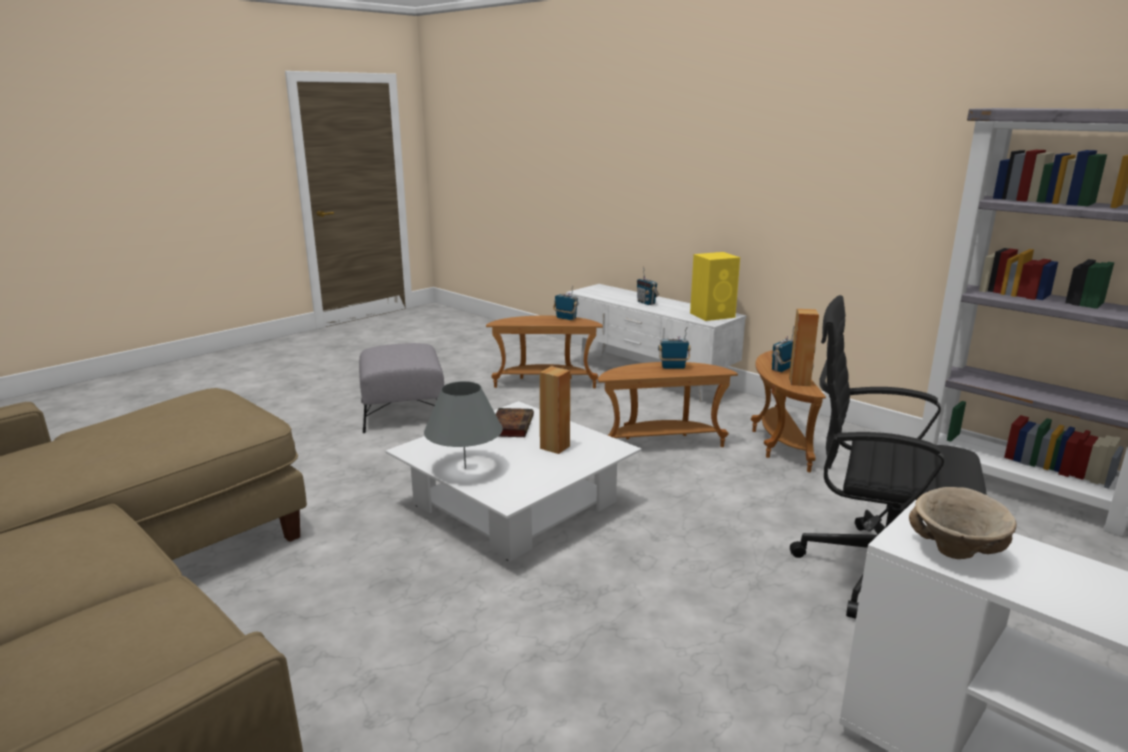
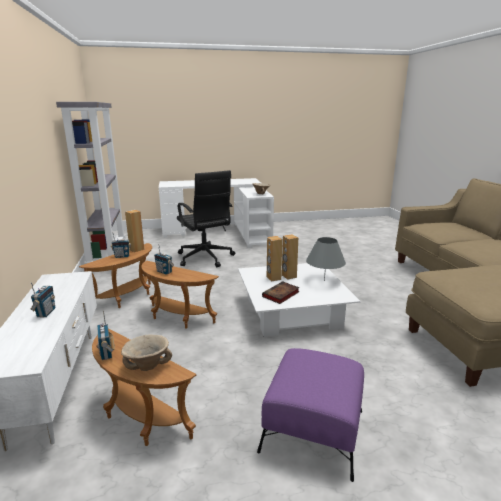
camera: 145 degrees left, 0 degrees up
(403, 412) = (313, 430): grey ottoman -> purple ottoman
(526, 321) = (147, 365): none -> beige bowl
(534, 458) = (289, 276): none -> brown speaker
(713, 315) = (58, 280): yellow speaker -> none

